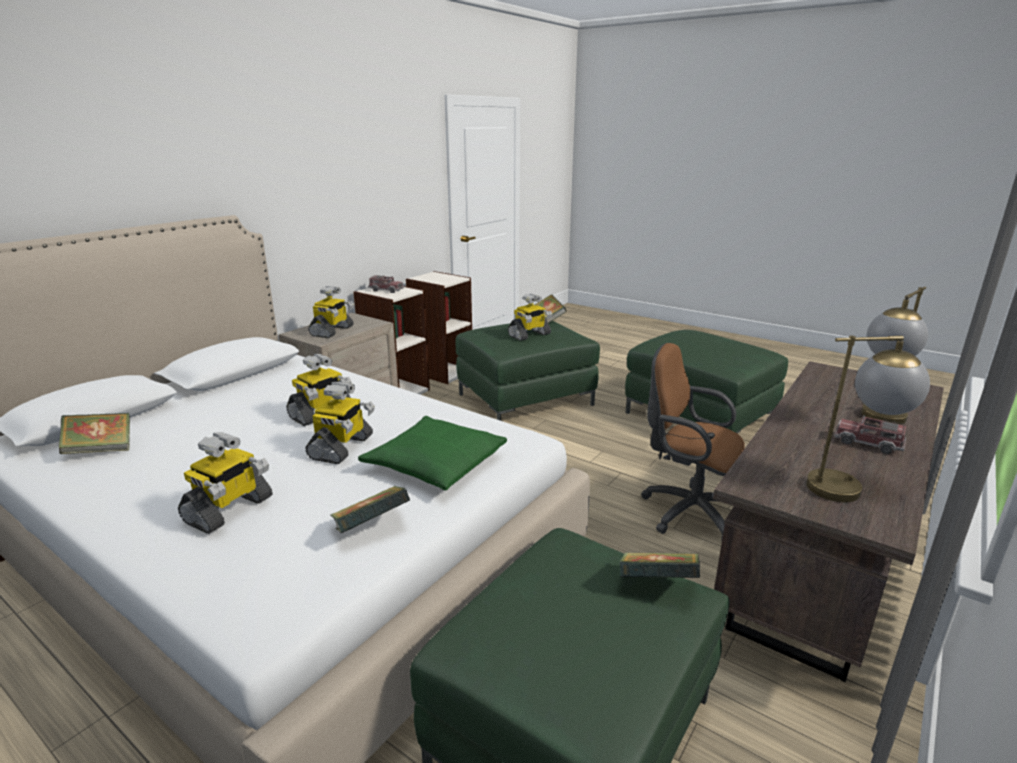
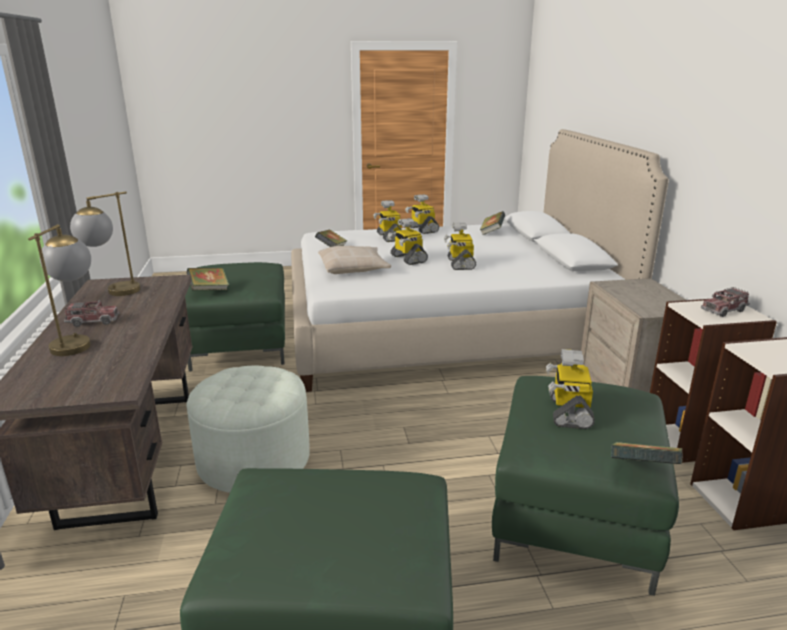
camera: 135 degrees right, 0 degrees up
(332, 331) = (635, 292): toy robot -> toy robot (422, 229)
(435, 463) = (353, 268): green pillow -> beige pillow
(687, 511) = (254, 460): brown office chair -> white ottoman

